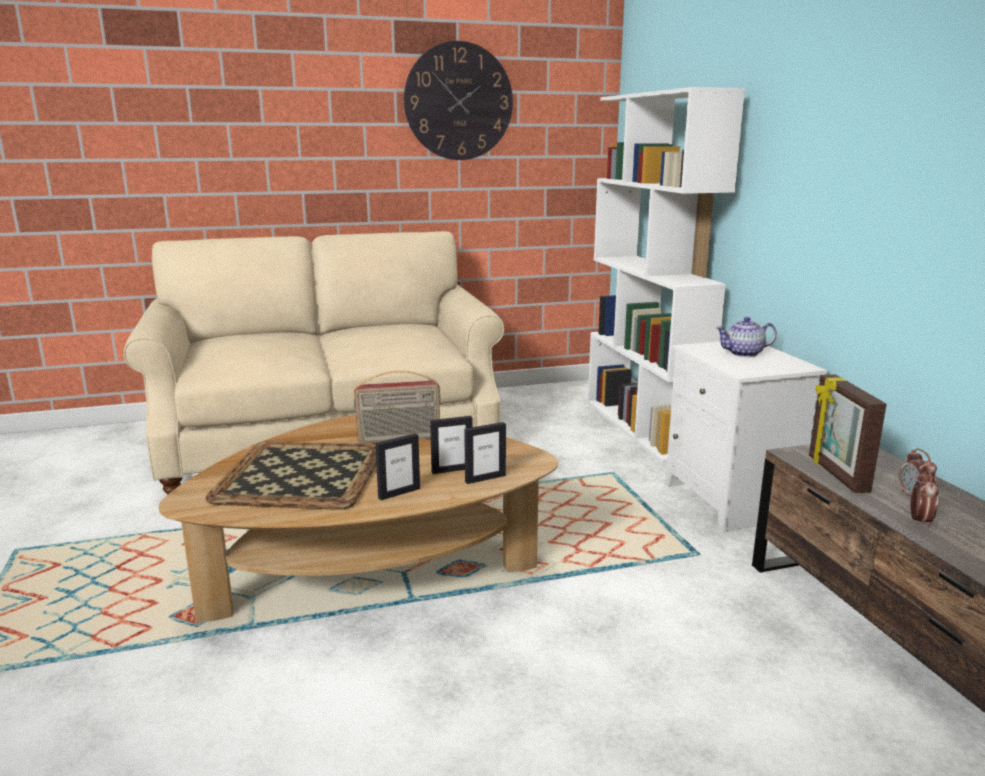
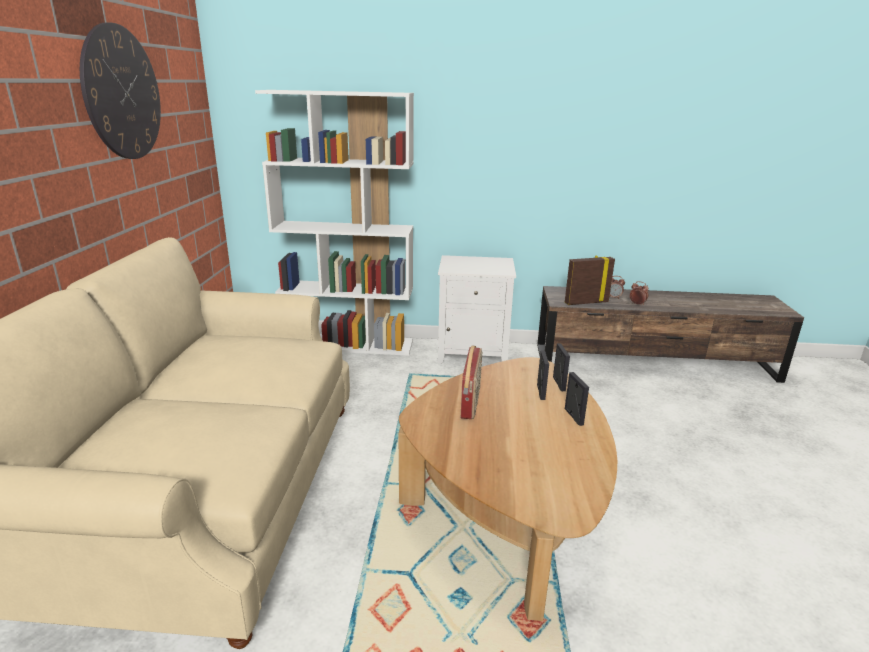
camera: 70 degrees left, 5 degrees up
(302, 476) = (528, 453): tray -> none
(743, 353) = (471, 263): teapot -> none
(836, 474) = (586, 302): picture frame -> picture frame turned 150 degrees clockwise

